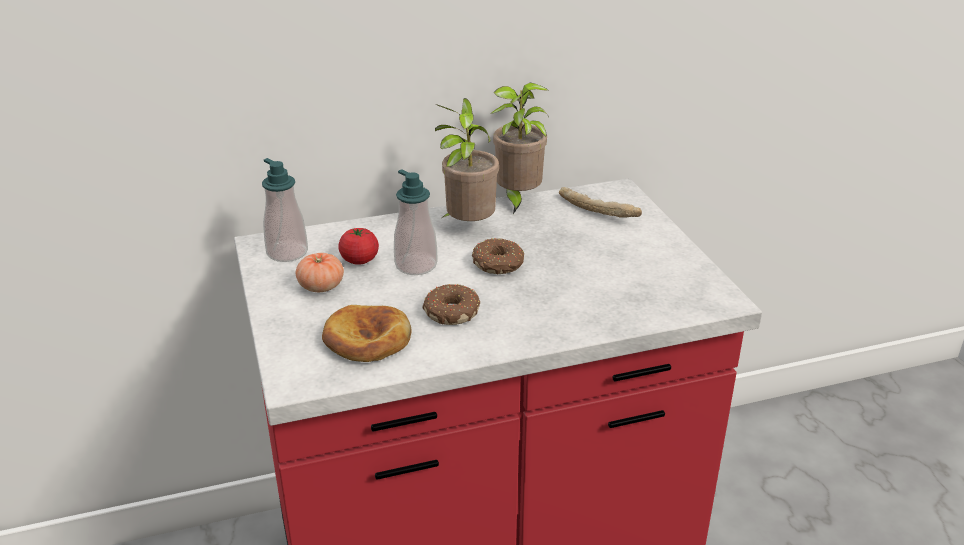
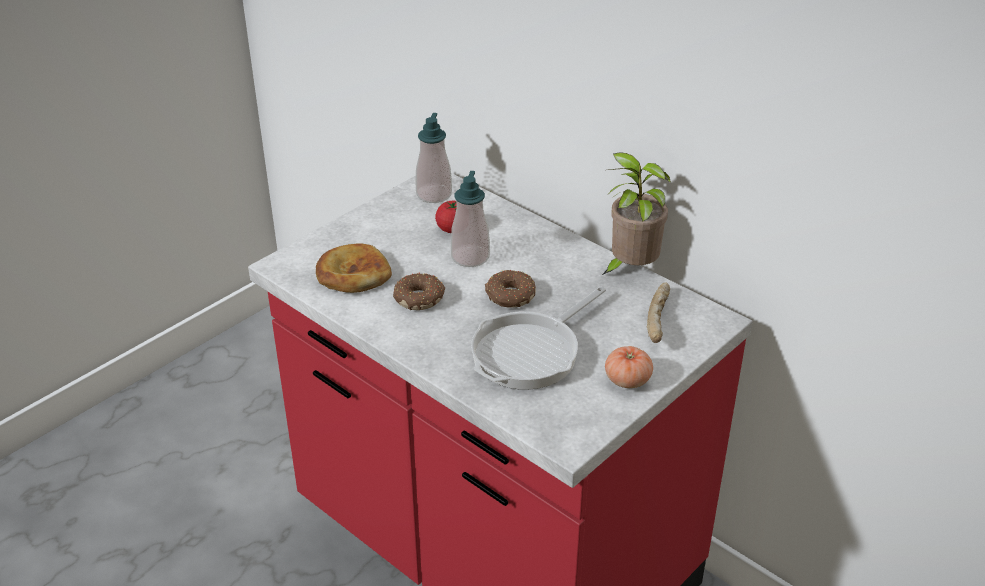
camera: 60 degrees right, 5 degrees up
(321, 286) = (402, 227): tomato -> tomato (627, 380)
(467, 227) = (555, 260): potted plant -> none
(589, 279) = (531, 352): none -> frying pan

